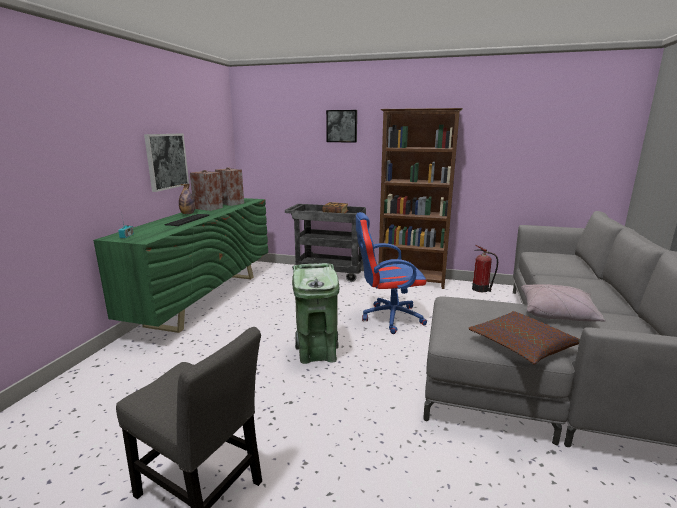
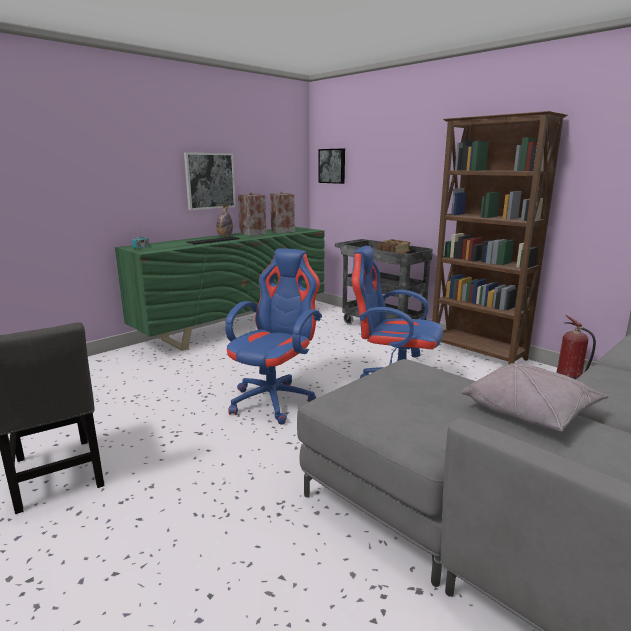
camera: 30 degrees right, 0 degrees up
(317, 353) = (275, 399): green trash can -> blue office chair
(342, 126) = (414, 144): picture -> picture (332, 166)
(521, 345) = (407, 430): brown pillow -> none

